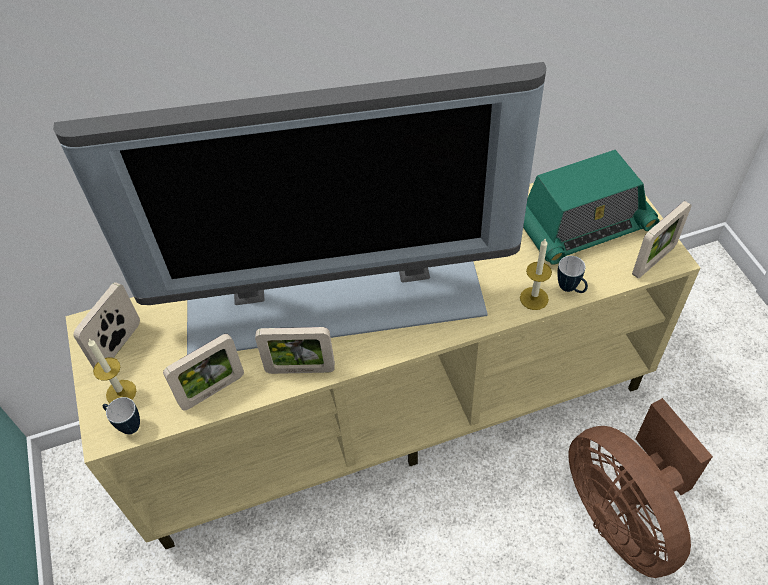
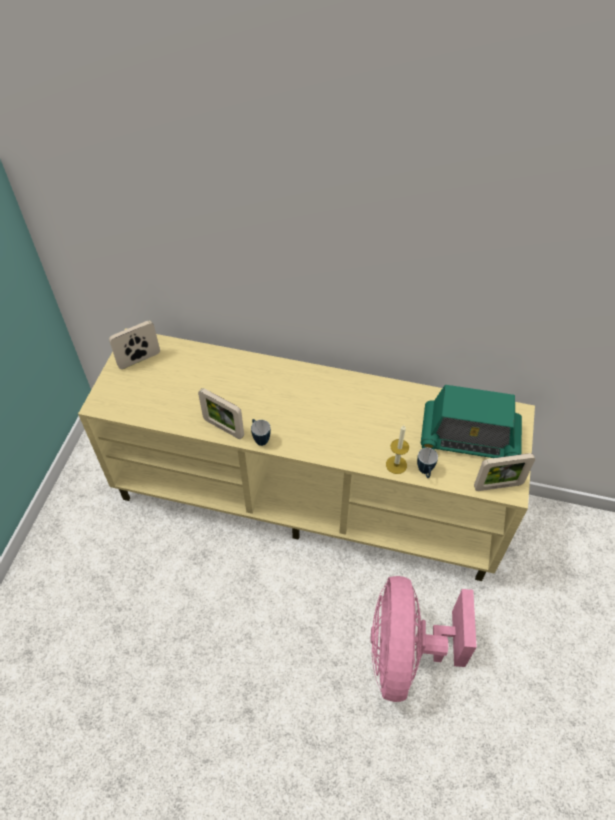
camera: 30 degrees right, 0 degrees up
(121, 393) = (122, 386): candle -> none
(126, 425) = (112, 405): mug -> mug (260, 438)
(212, 391) = (168, 412): picture frame -> none
(334, 296) = (276, 396): television -> none
(623, 515) = (405, 653): brown fan -> pink fan

